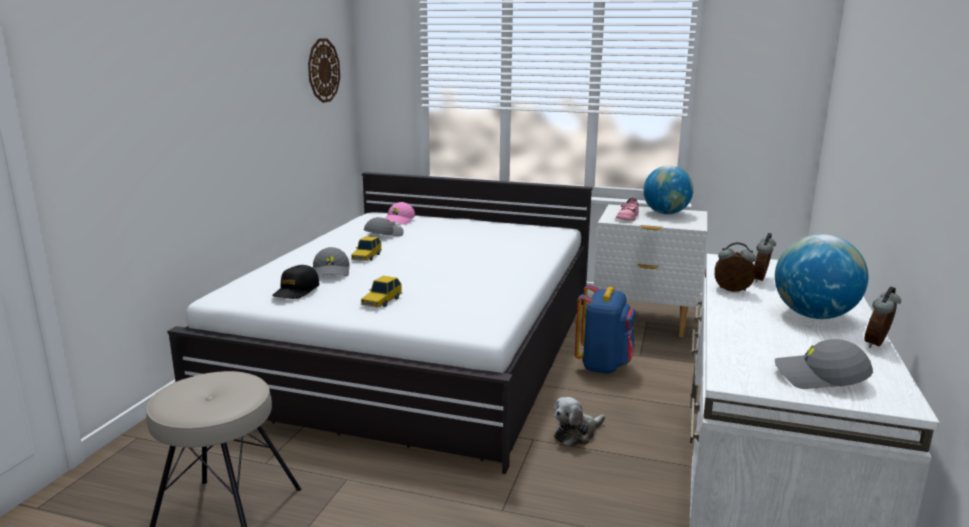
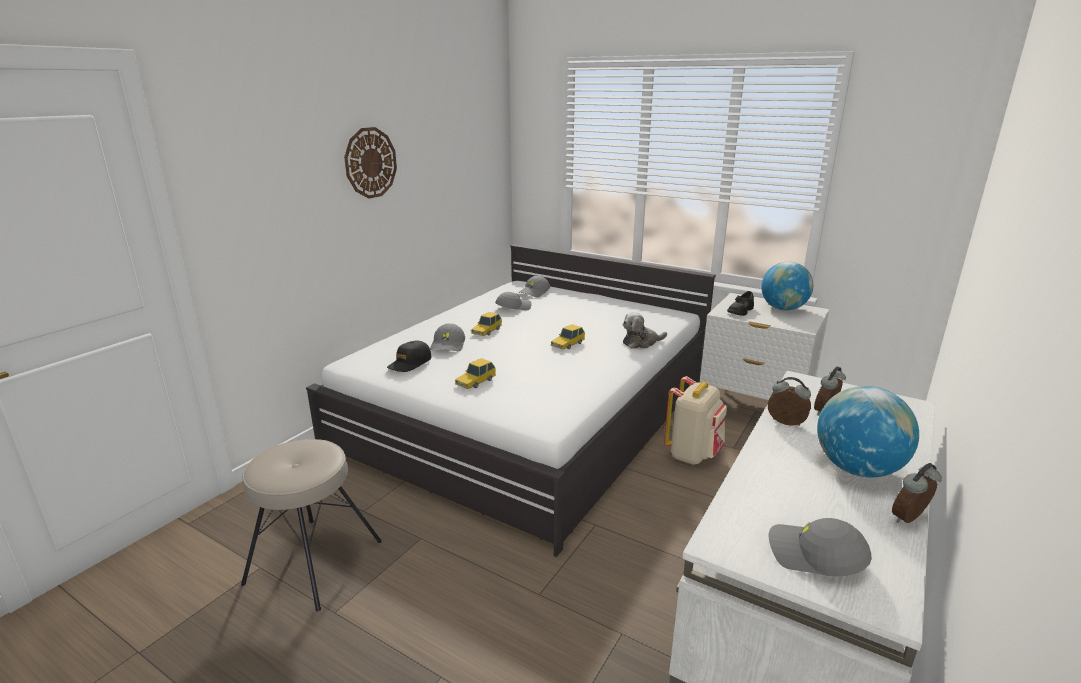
camera: 15 degrees right, 5 degrees up
(323, 70) = (476, 154): wall clock -> wall clock (370, 163)
(399, 221) = (534, 292): pink cap -> grey cap
(462, 262) = (567, 344): none -> toy car
(577, 434) = (638, 525): plush toy -> plush toy (641, 342)
(603, 365) = (693, 454): blue backpack -> beige backpack
(627, 217) = (740, 311): pink shoe -> black shoe

